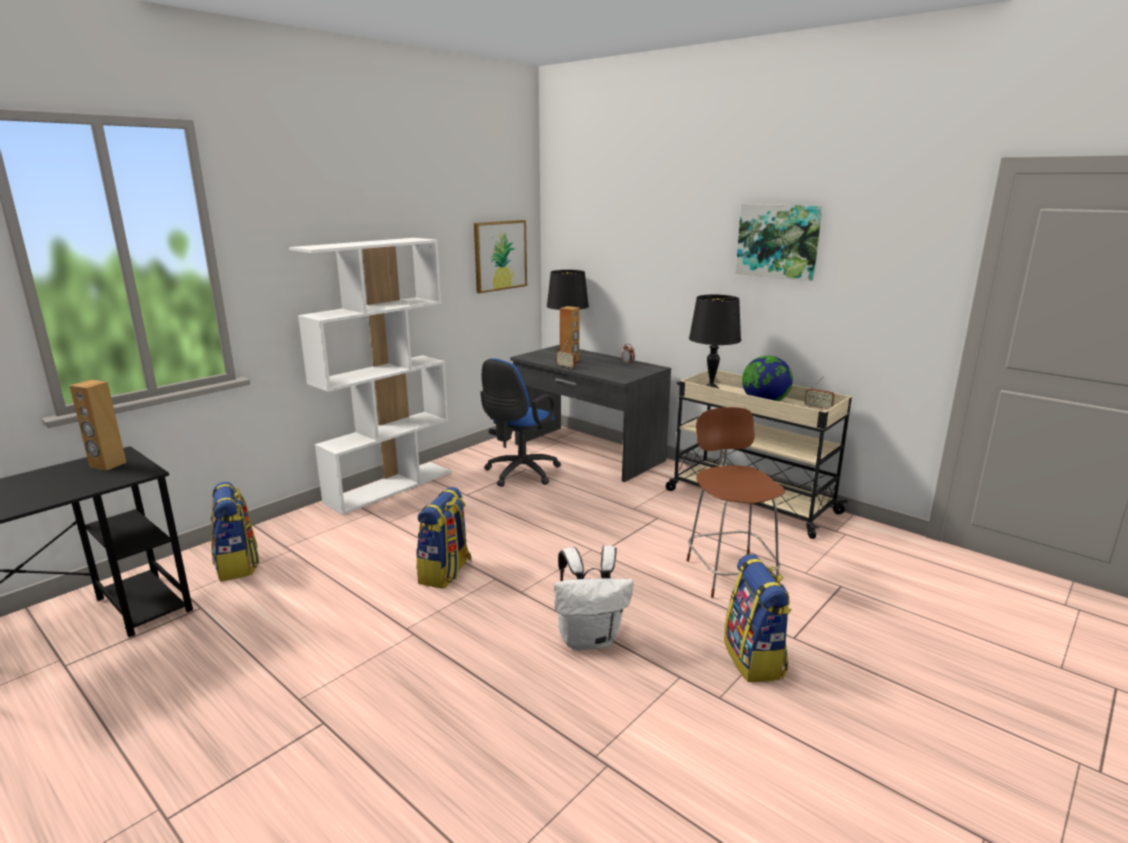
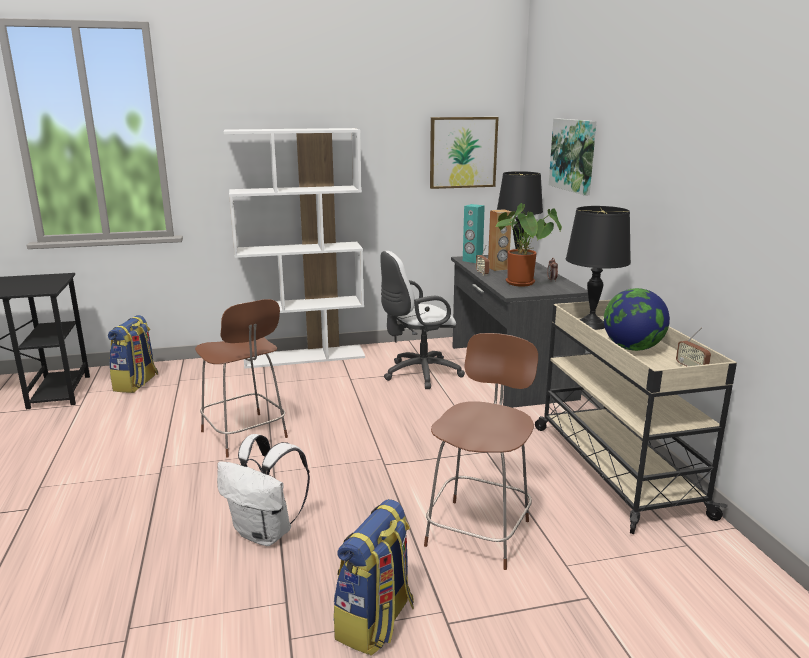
camera: 35 degrees right, 0 degrees up
(107, 465) = (40, 281): brown speaker -> none
(446, 573) = (245, 436): backpack -> brown chair
(519, 474) = (418, 374): blue office chair -> white office chair
(535, 357) = (472, 260): none -> turquoise speaker
(614, 370) = (523, 284): none -> potted plant
(778, 241) = (691, 142): picture -> picture (574, 155)

